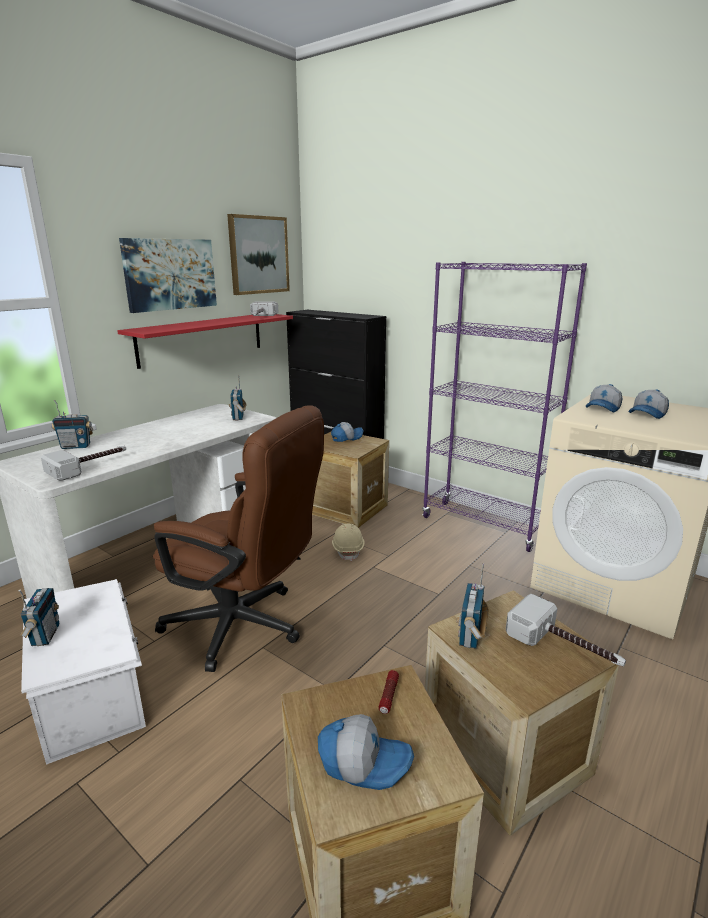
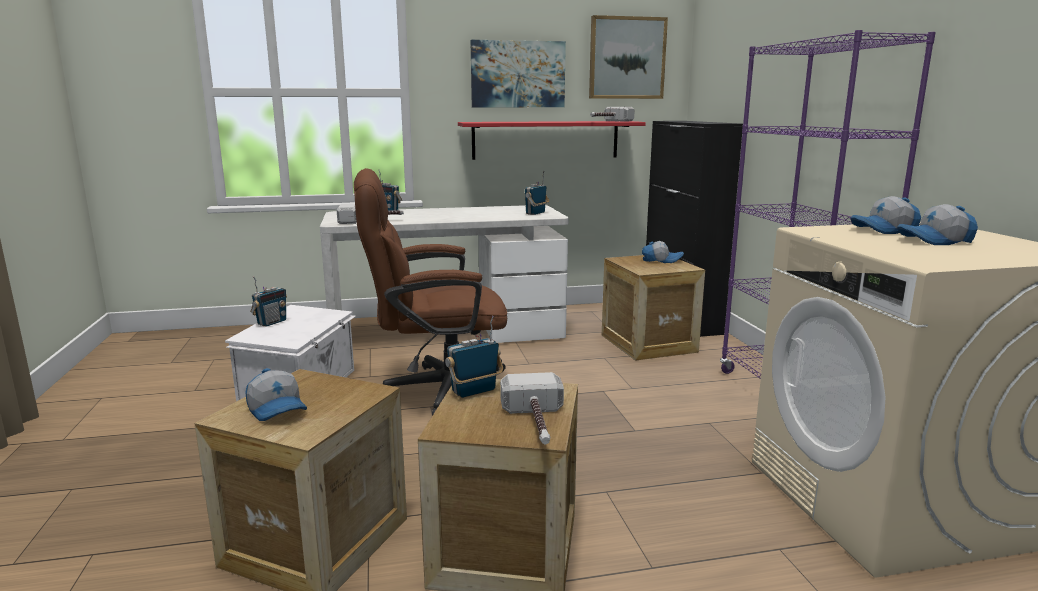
camera: 40 degrees right, 5 degrees down
(245, 627) = (437, 391): brown office chair -> brown office chair turned 105 degrees clockwise
(348, 550) = (599, 372): beige hard hat -> none
(388, 696) = (351, 393): flashlight -> none

